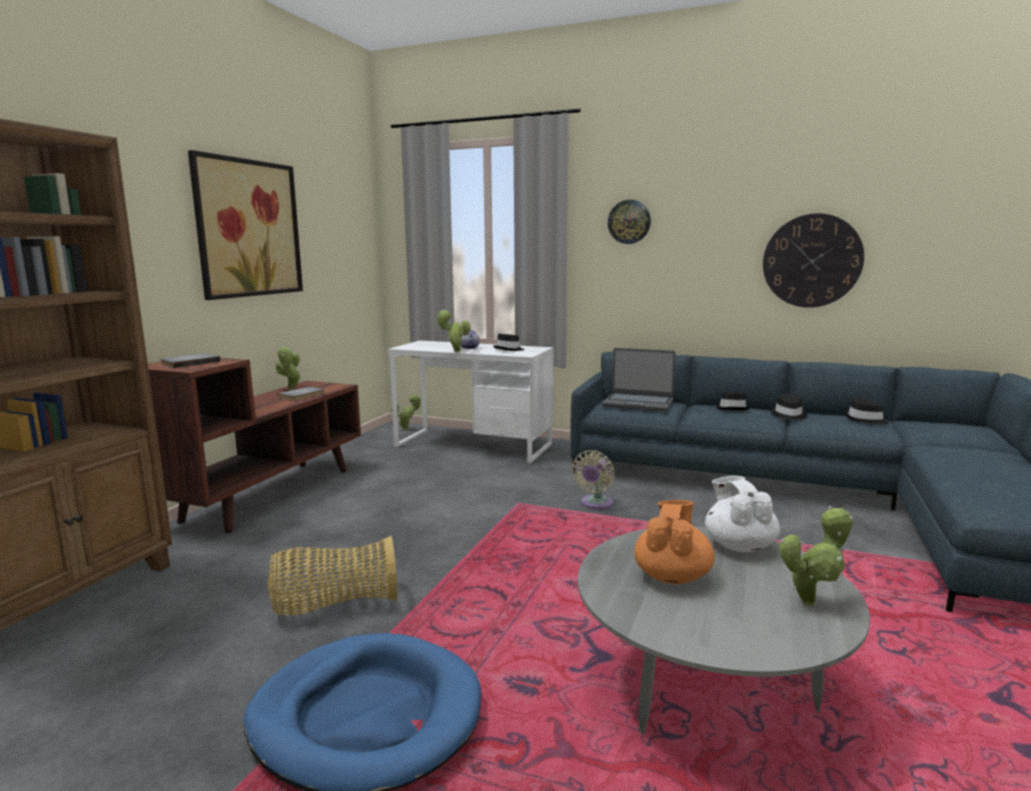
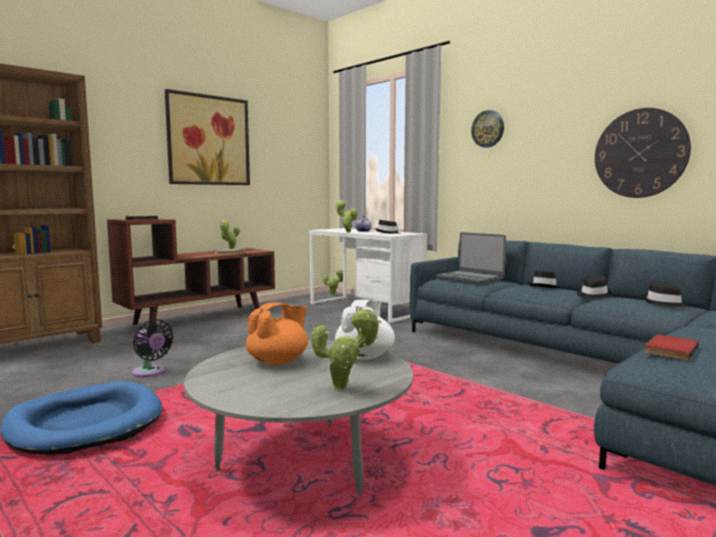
camera: 25 degrees right, 5 degrees down
(335, 605) = (150, 372): basket -> black fan
(595, 504) = (398, 351): beige fan -> none
(971, 483) = (669, 349): none -> red book

